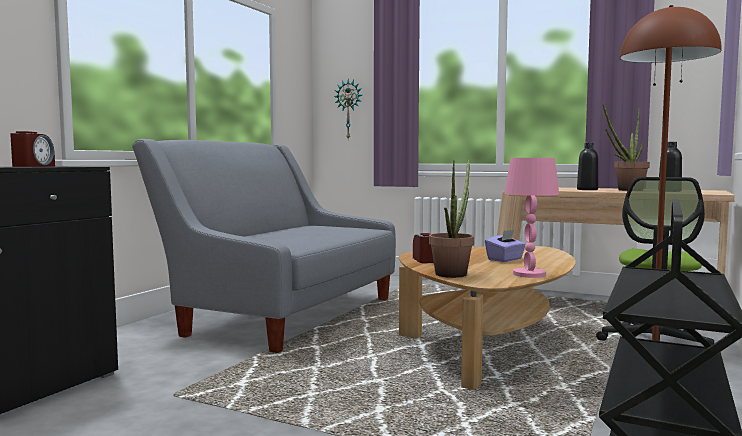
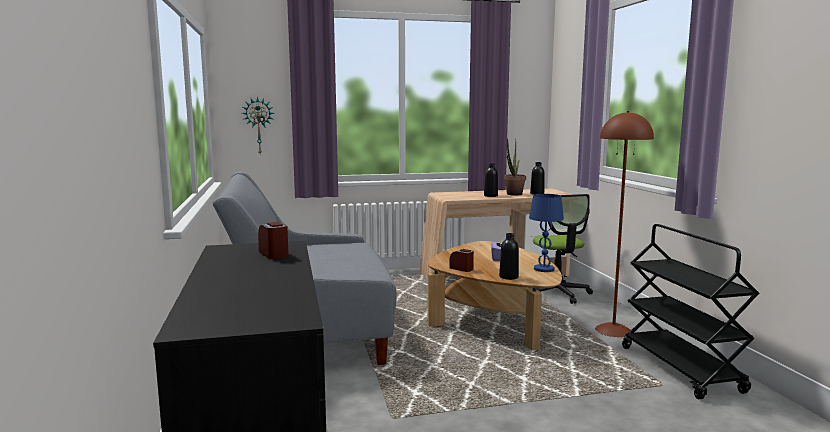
camera: 40 degrees left, 5 degrees up
(453, 273) = (508, 277): potted plant -> black bottle
(529, 274) = (544, 269): pink table lamp -> blue table lamp

